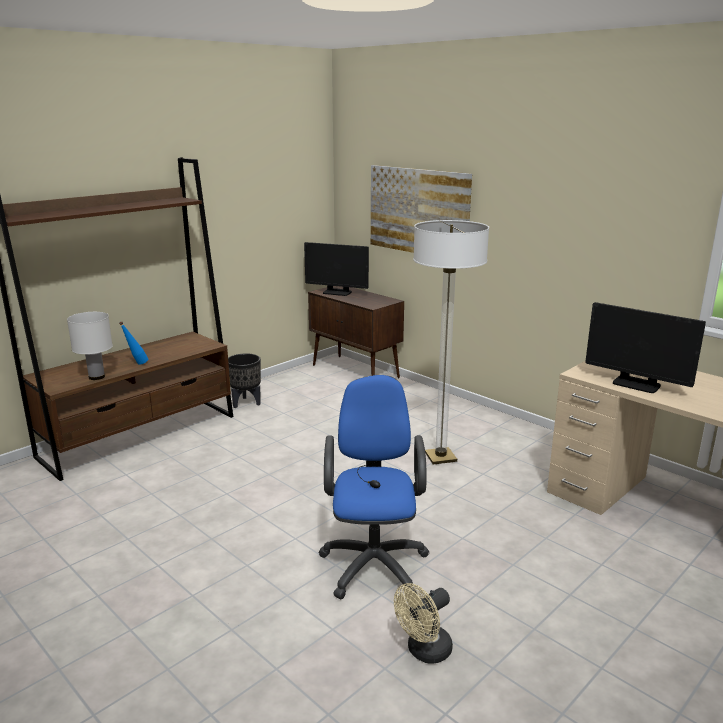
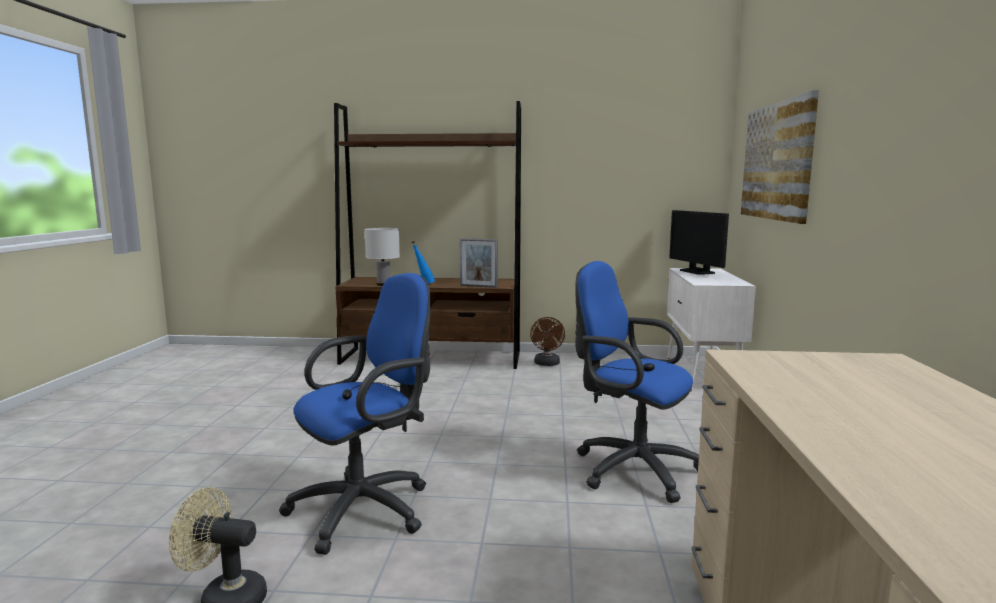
camera: 50 degrees right, 10 degrees down
(192, 351) = (478, 286): none -> picture frame
(246, 403) = (547, 364): black planter -> brown fan
(356, 372) = (702, 374): brown cabinet -> white cabinet
(440, 457) = (630, 468): floor lamp -> blue office chair
(636, 384) = (802, 388): monitor -> none

